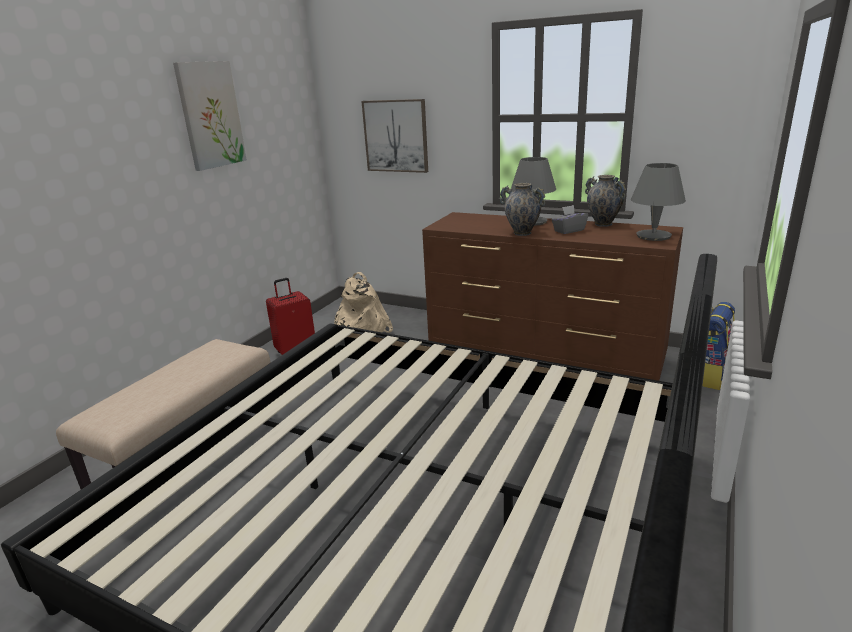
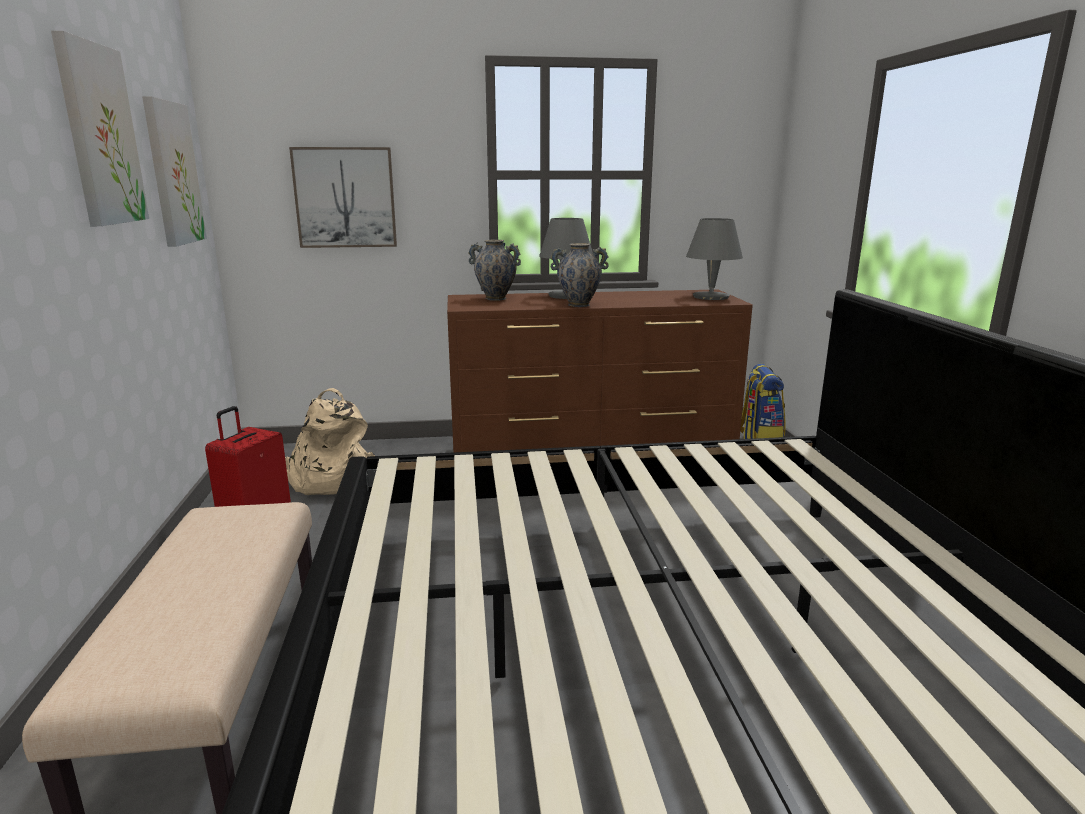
camera: 35 degrees left, 5 degrees down
(281, 126) = (173, 173): none -> picture
(568, 230) = (622, 299): grey tissue box -> none
(603, 224) = (643, 292): vase -> vase (495, 298)

